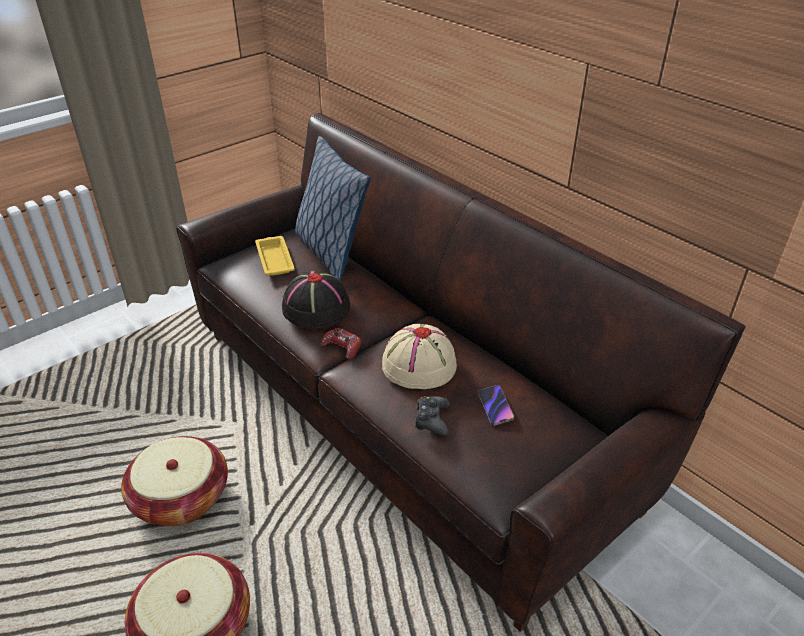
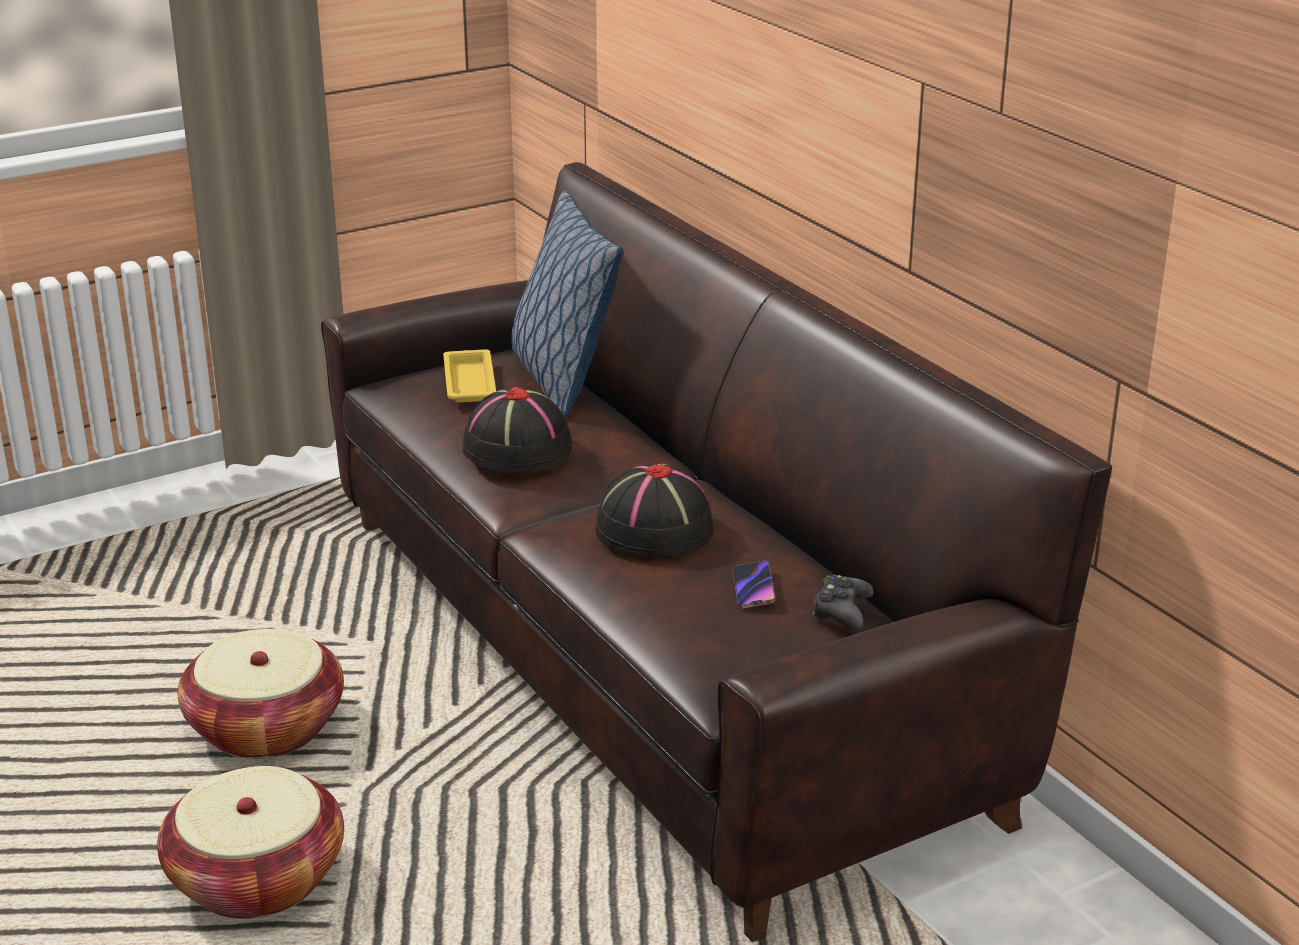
camera: 10 degrees right, 10 degrees down
(342, 347) = (544, 502): red game controller -> none
(418, 365) = (653, 530): beige hat -> black hat
(431, 419) = (650, 593): black game controller -> black game controller (841, 610)

